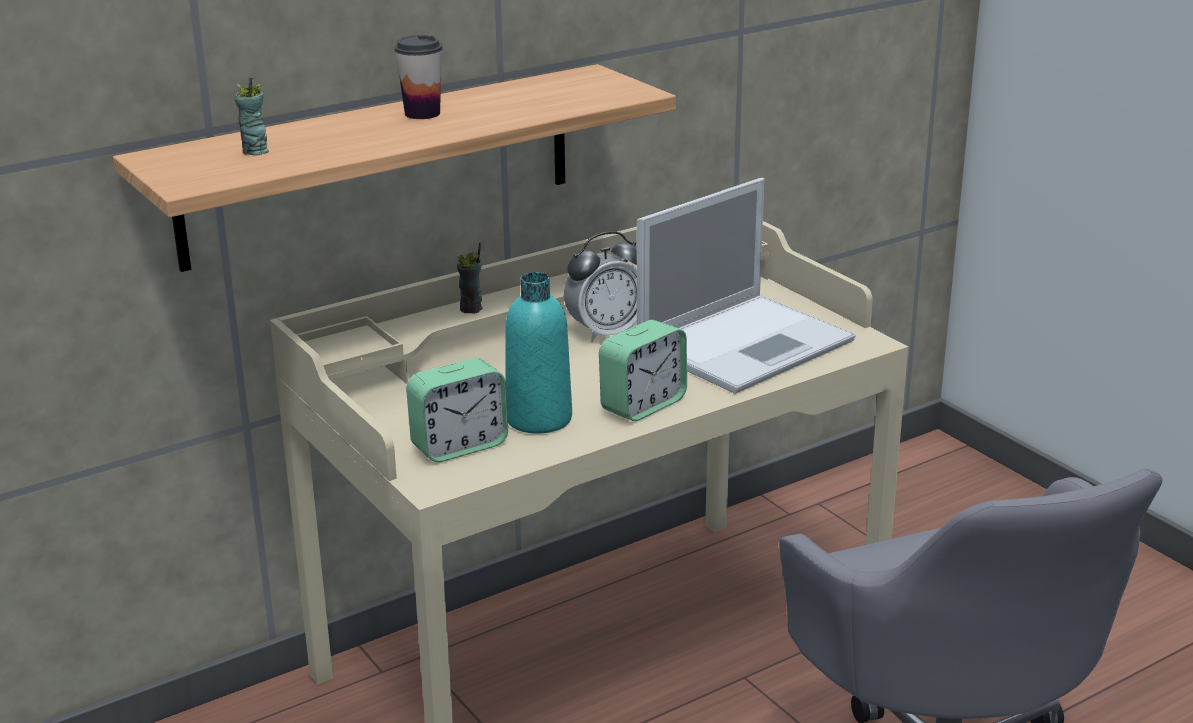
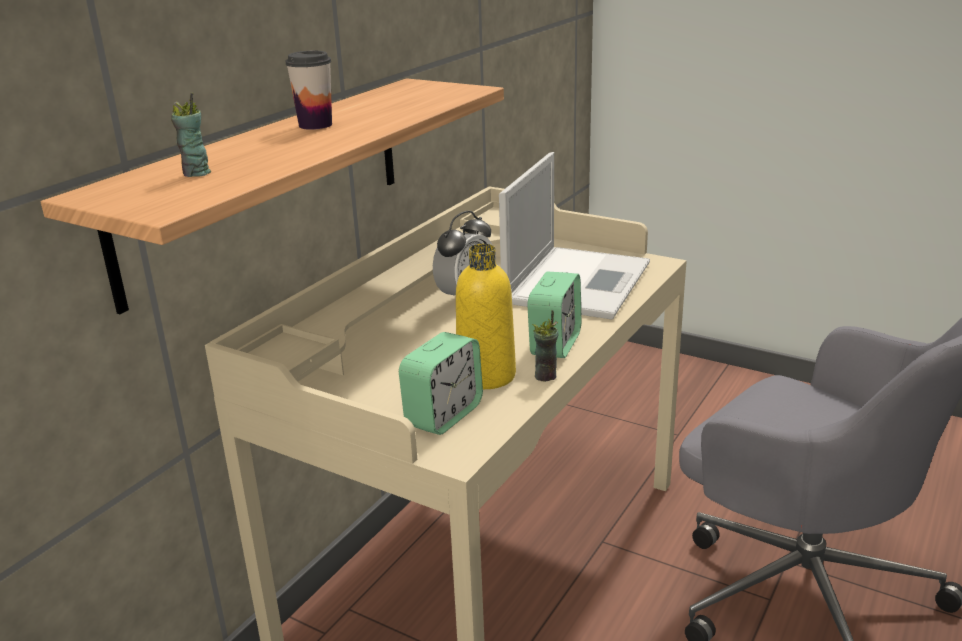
camera: 25 degrees left, 0 degrees up
(471, 309) = (360, 300): cup -> cup (546, 376)
(539, 419) = (486, 375): turquoise bottle -> yellow bottle

